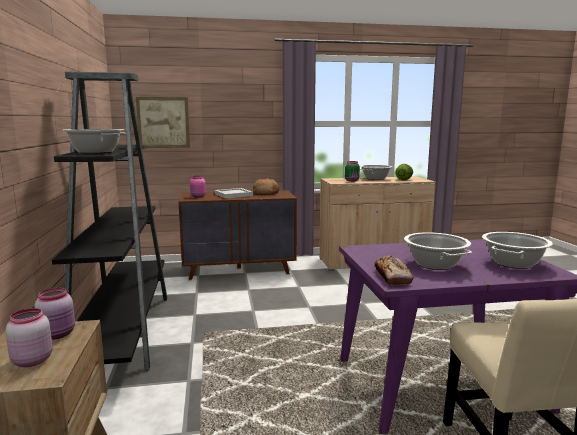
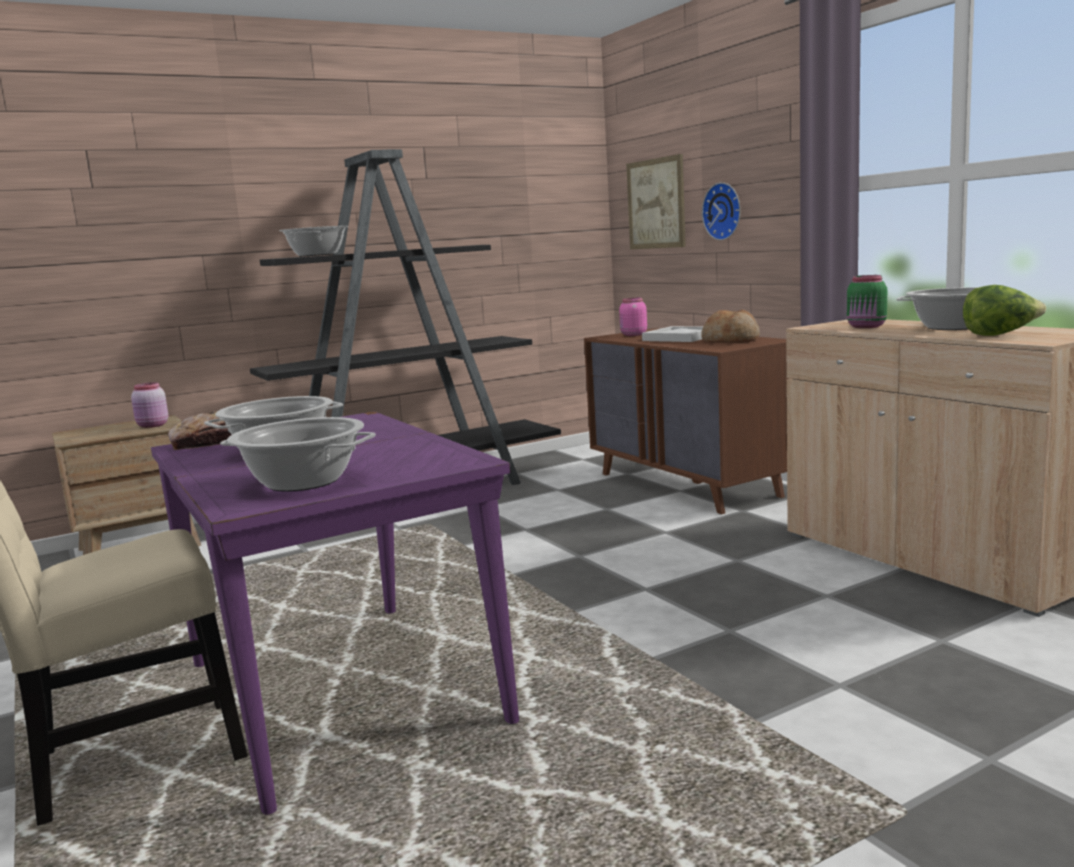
camera: 70 degrees right, 0 degrees up
(31, 360) = (102, 432): pink jar -> none
(221, 130) = (724, 211): none -> wall clock

